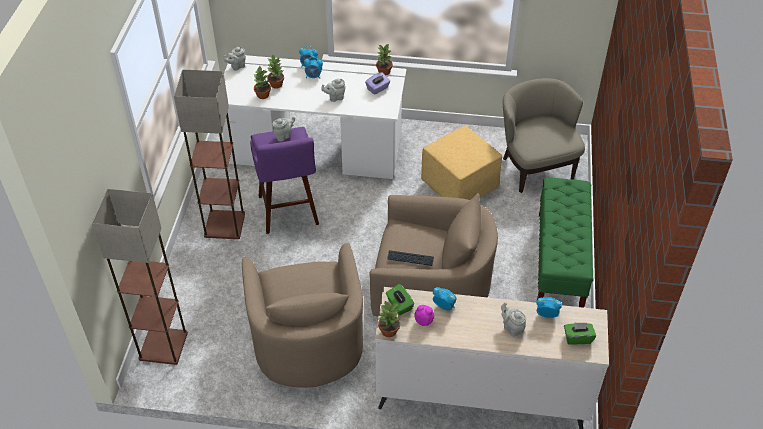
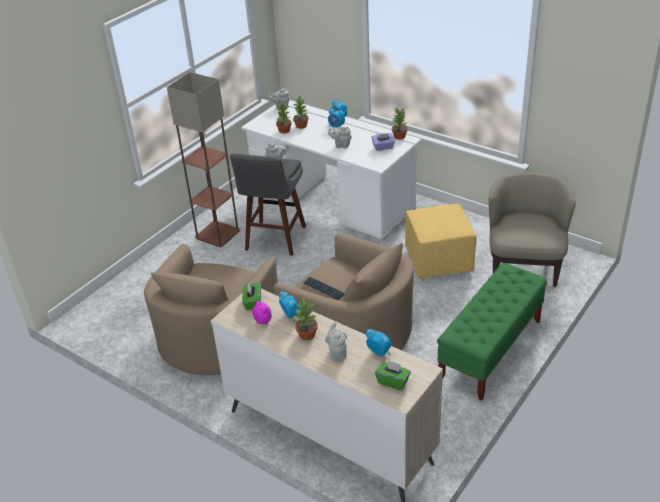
camera: 30 degrees right, 10 degrees down
(163, 345) = (104, 304): floor lamp -> none
(289, 213) = (274, 240): purple stool -> grey stool
(389, 331) = (227, 318): potted plant -> potted plant (307, 335)

